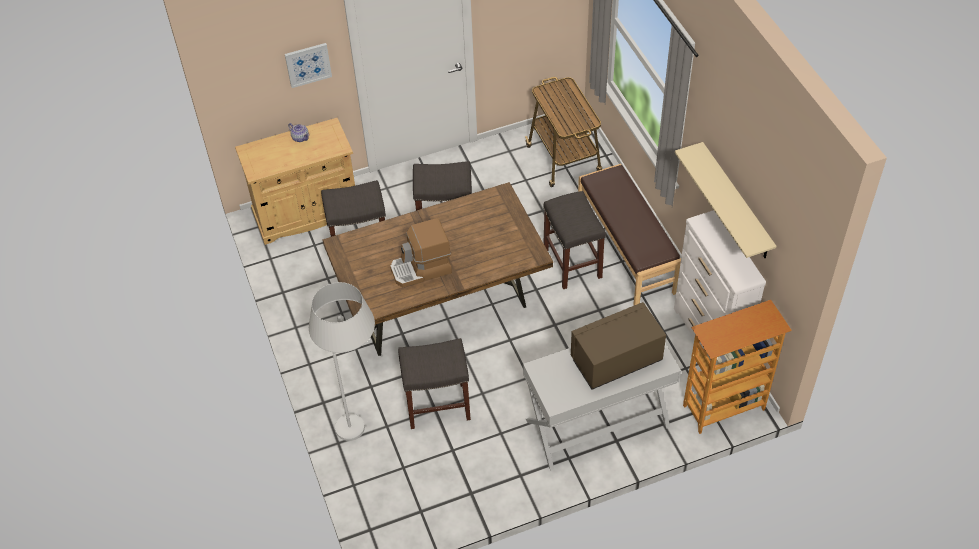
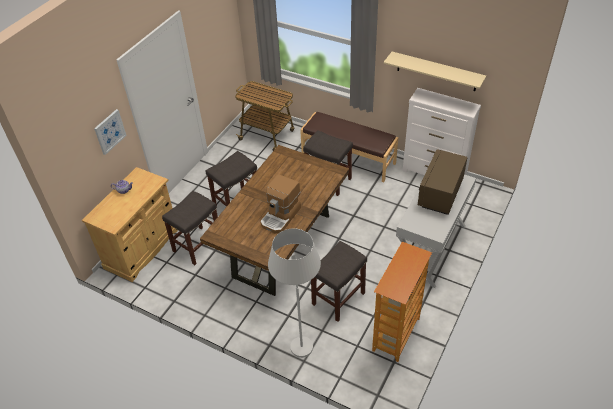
camera: 40 degrees left, 5 degrees down
(724, 408) = (478, 200): bookcase -> bookcase (396, 335)

